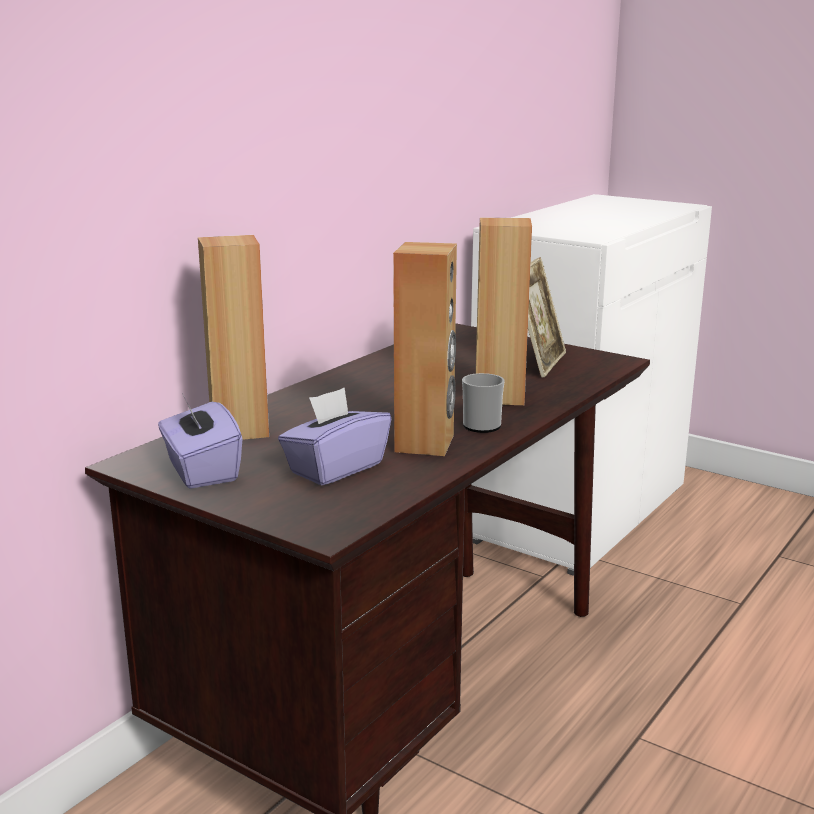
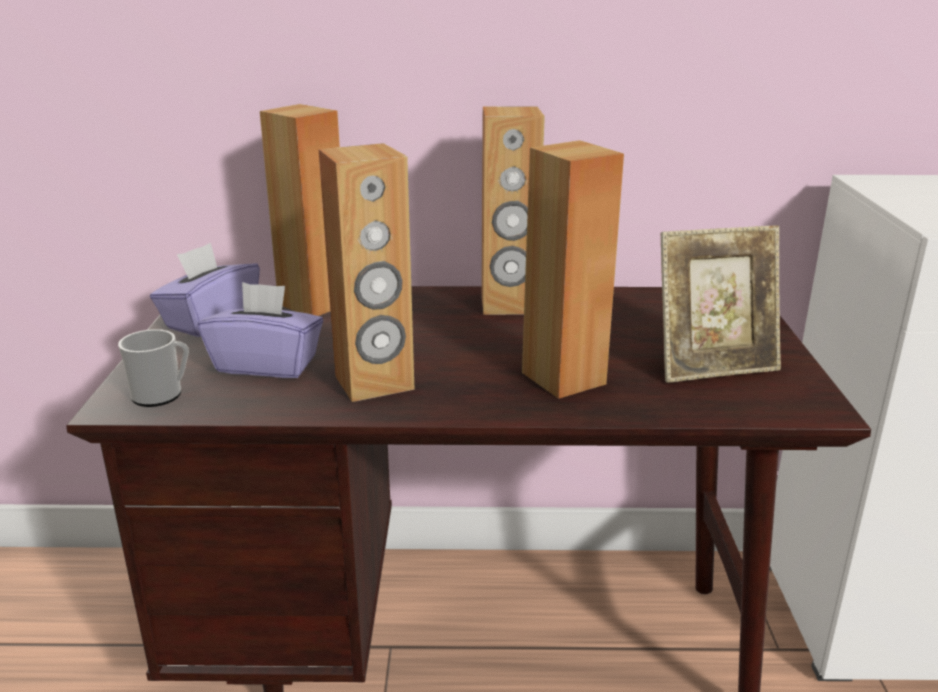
camera: 55 degrees right, 5 degrees up
(361, 379) = (508, 305): none -> brown speaker
(484, 424) = (467, 395): mug -> mug (162, 395)

